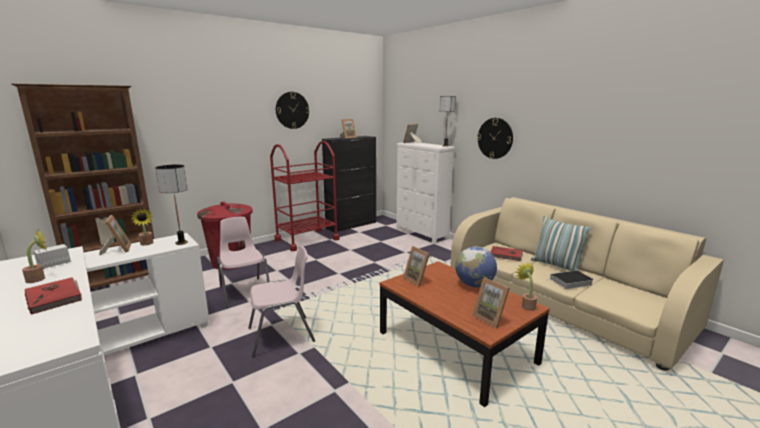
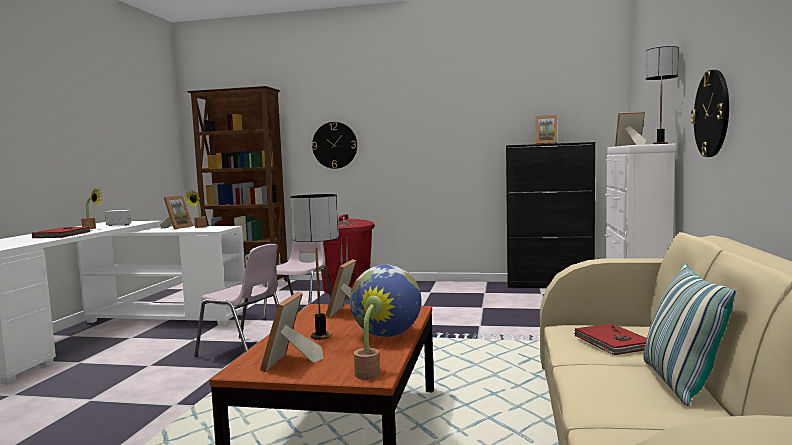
camera: 50 degrees right, 10 degrees down
(181, 243) = (215, 229): table lamp -> table lamp (320, 336)
(292, 110) = (461, 106): wall clock -> wall clock (334, 145)
(307, 240) = (458, 288): red cart -> none
(570, 282) = (619, 406): book -> none

